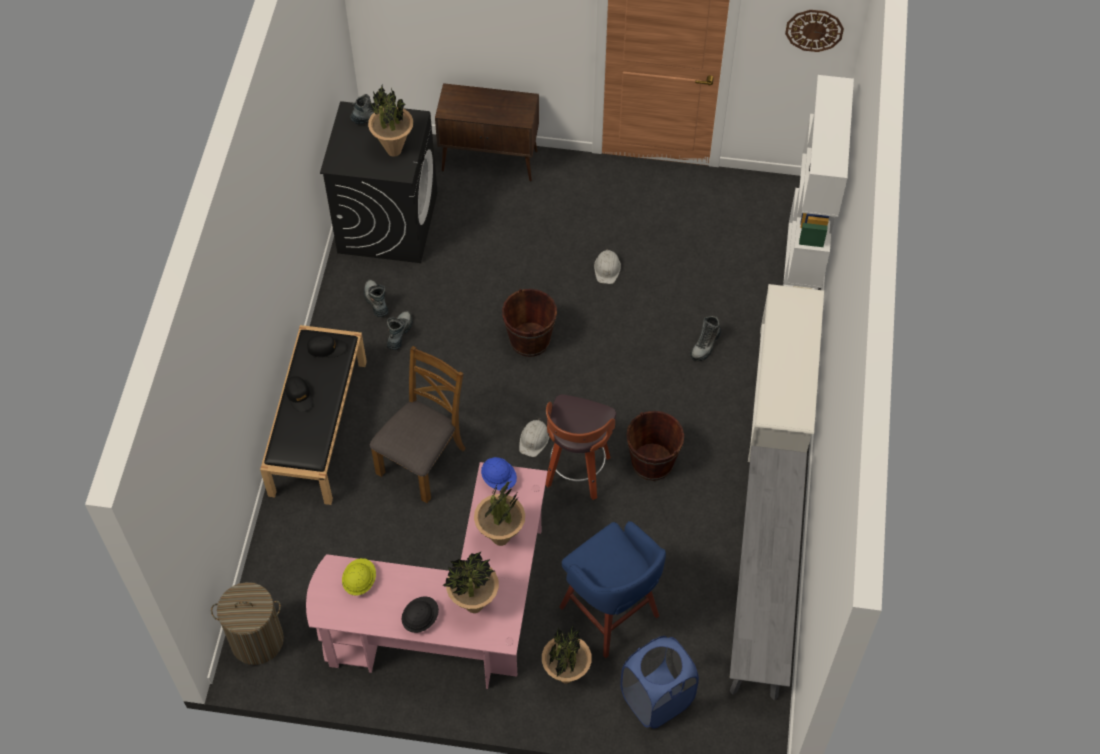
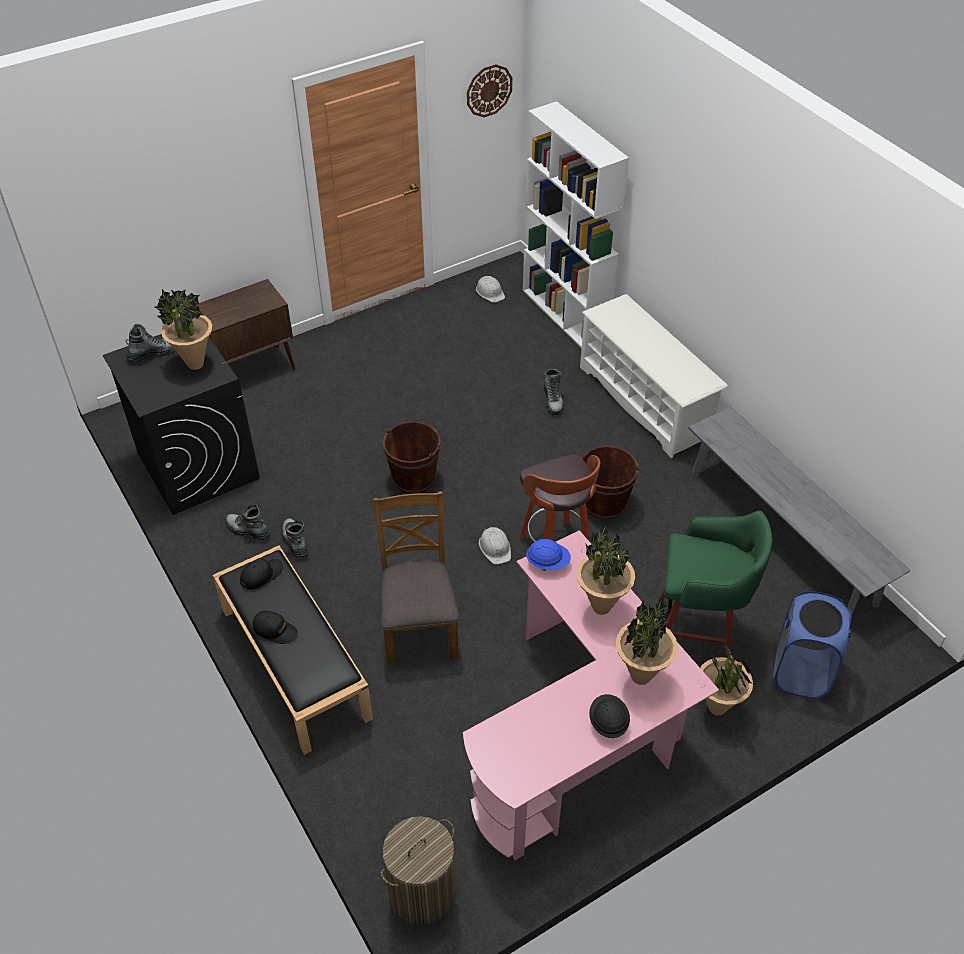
camera: 40 degrees left, 10 degrees down
(359, 581) = (519, 732): yellow hard hat -> none
(607, 268) = (422, 393): white hard hat -> white hard hat (490, 292)
(611, 614) = (697, 634): blue stool -> green stool

